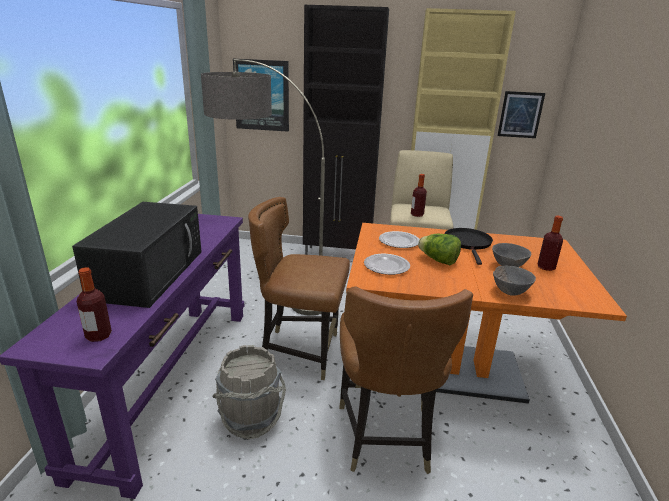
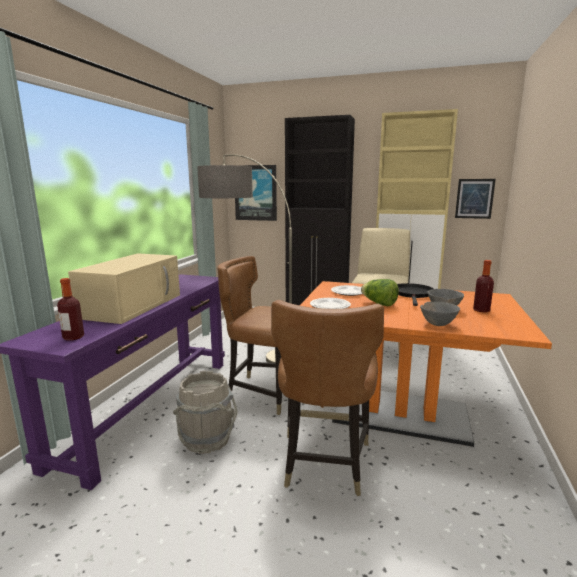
camera: 10 degrees right, 10 degrees down
(149, 272) = (133, 305): black microwave -> beige microwave
(417, 214) = (375, 278): bottle -> none

